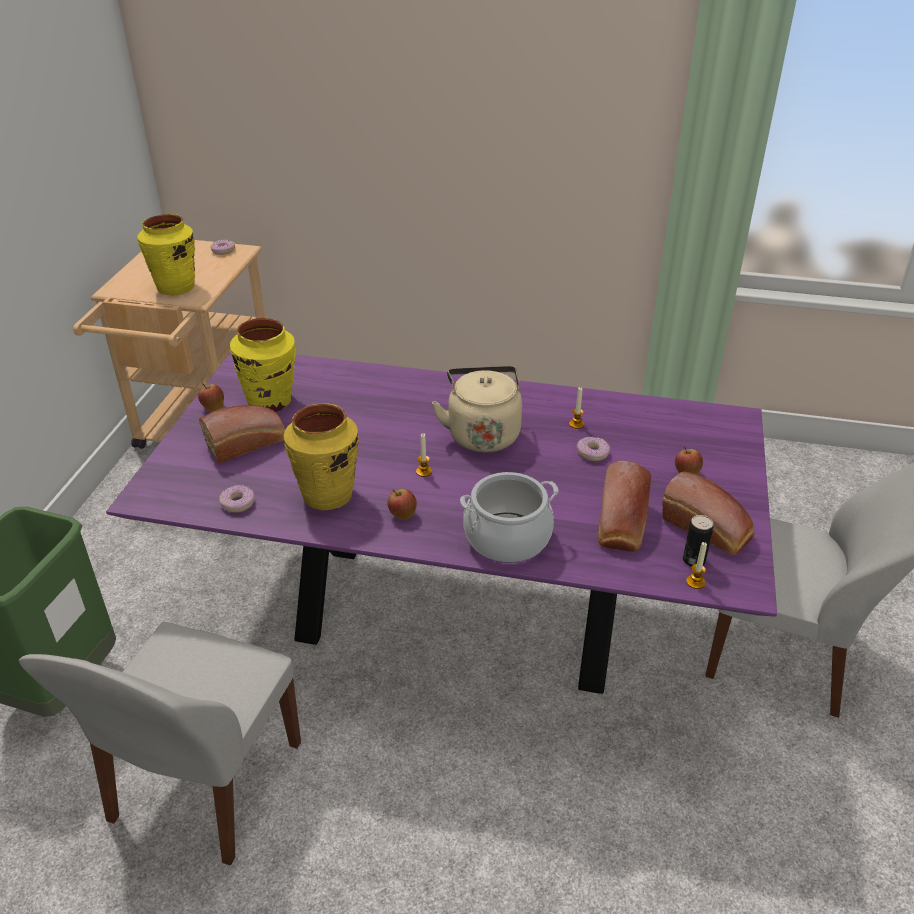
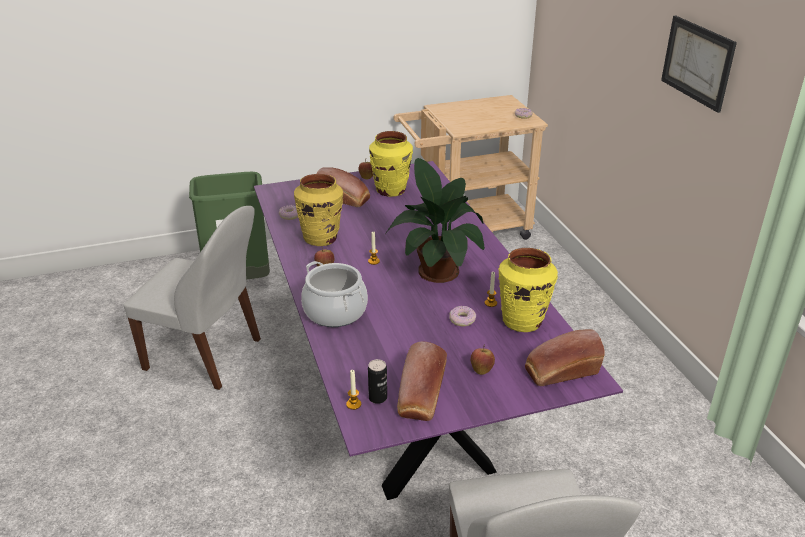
camera: 60 degrees right, 5 degrees down
(176, 288) = (462, 120): yellow vase -> yellow vase (522, 321)
(203, 785) = (206, 355): white chair -> white chair turned 150 degrees counterclockwise
(482, 433) = (437, 269): beige kettle -> potted plant
(502, 97) = (697, 62): none -> picture
(621, 524) = (390, 354): bread -> bread (560, 371)

